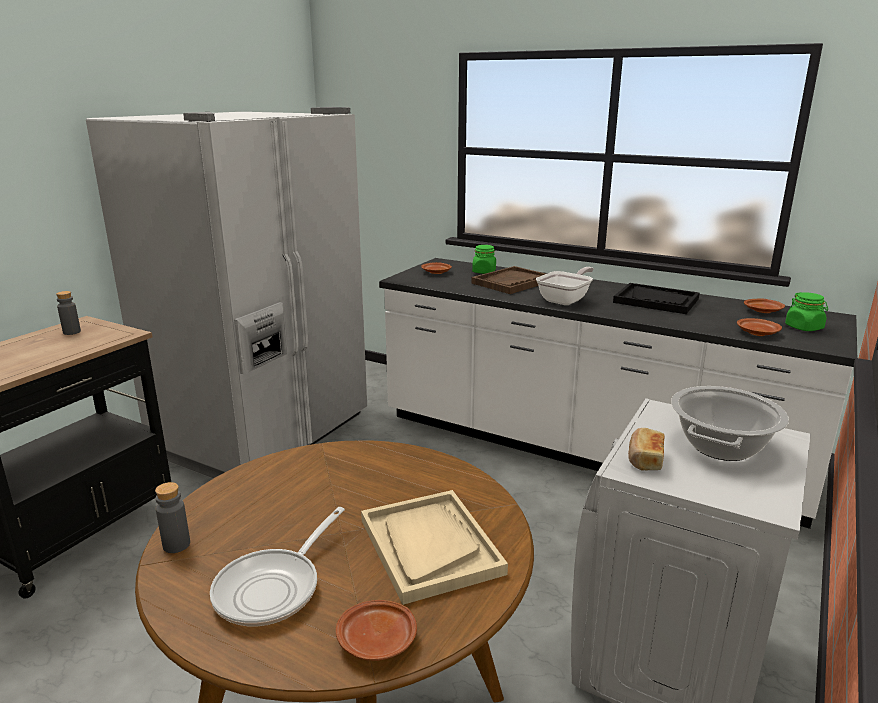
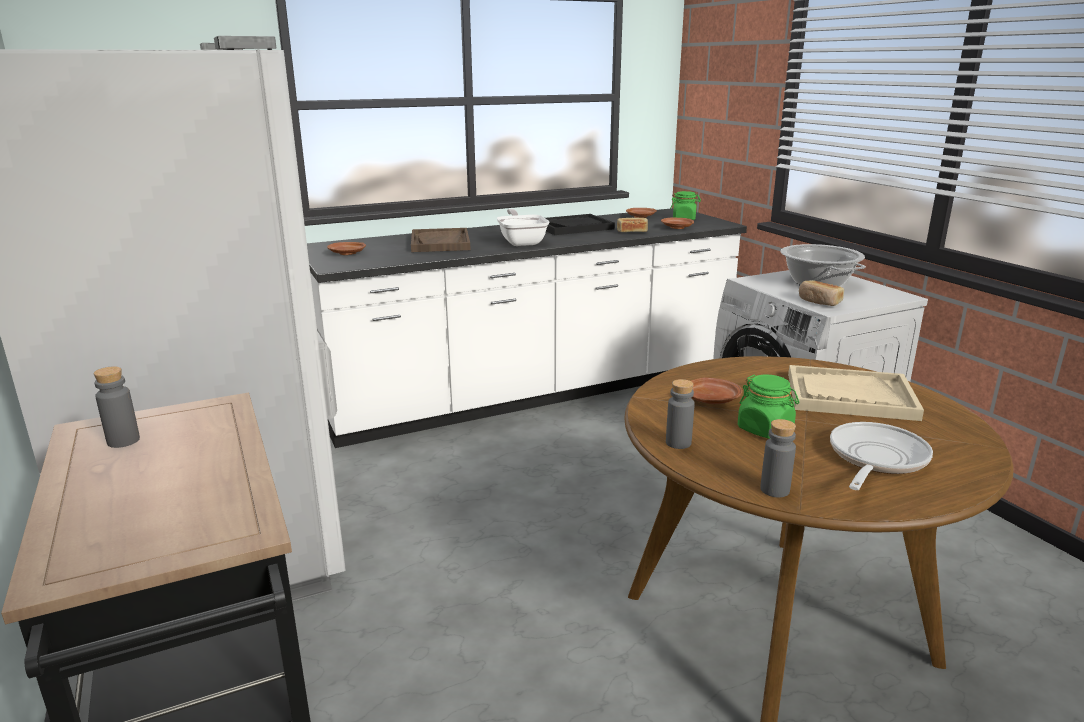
camera: 55 degrees left, 0 degrees up
(241, 483) = (678, 443): none -> grey bottle
(274, 588) = (875, 459): frying pan -> frying pan turned 120 degrees counterclockwise
(378, 641) = (962, 437): brown plate -> brown plate (711, 400)
(484, 272) = (388, 242): green jar -> green jar (765, 429)
(692, 322) = (632, 232): none -> bread

